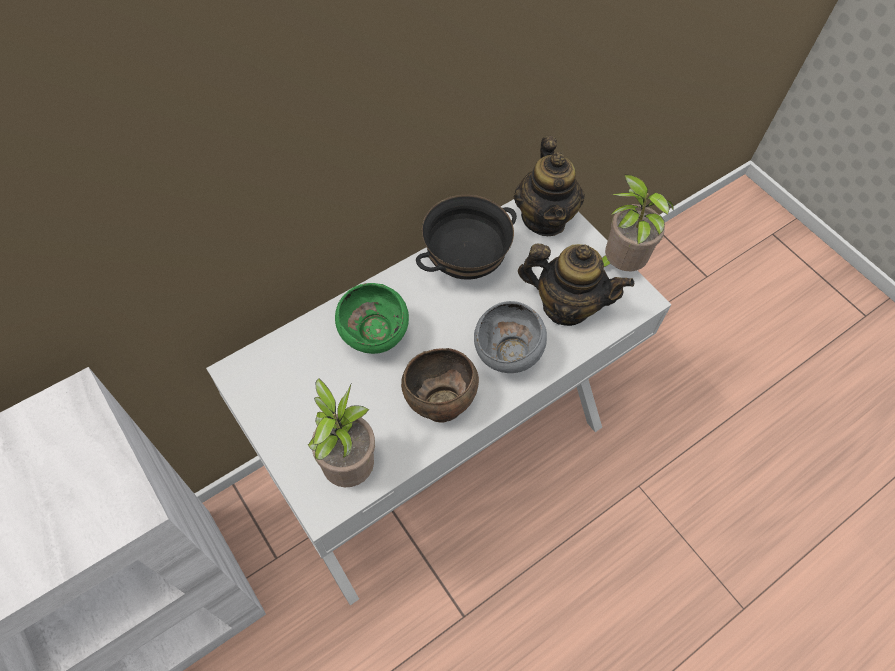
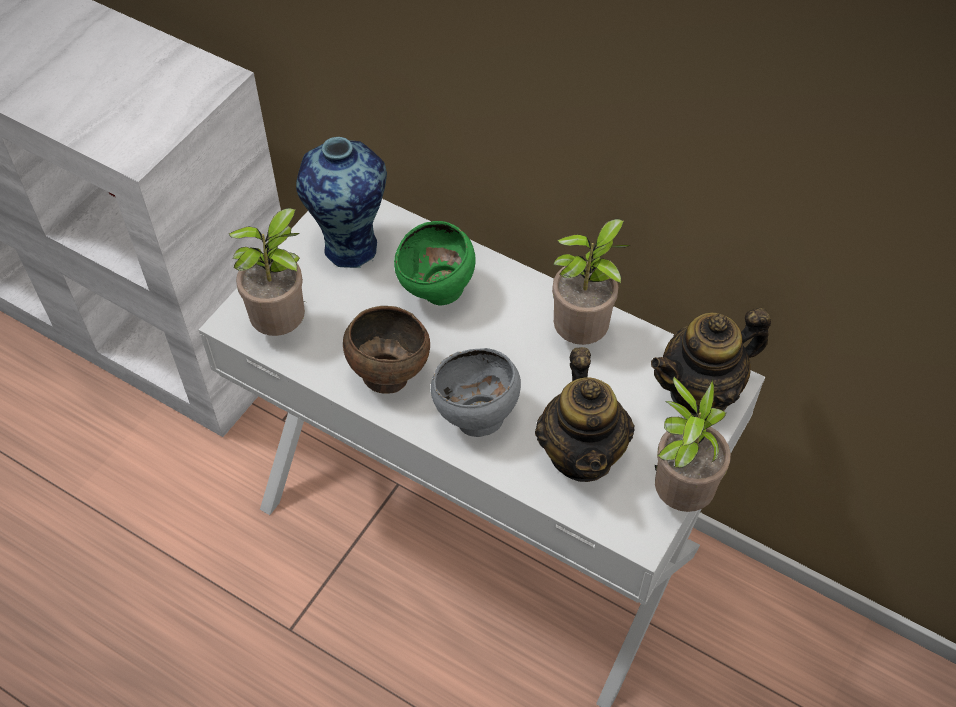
camera: 70 degrees right, 5 degrees down
(289, 384) = (350, 245): none -> vase
(464, 263) = (582, 334): black bowl -> potted plant

